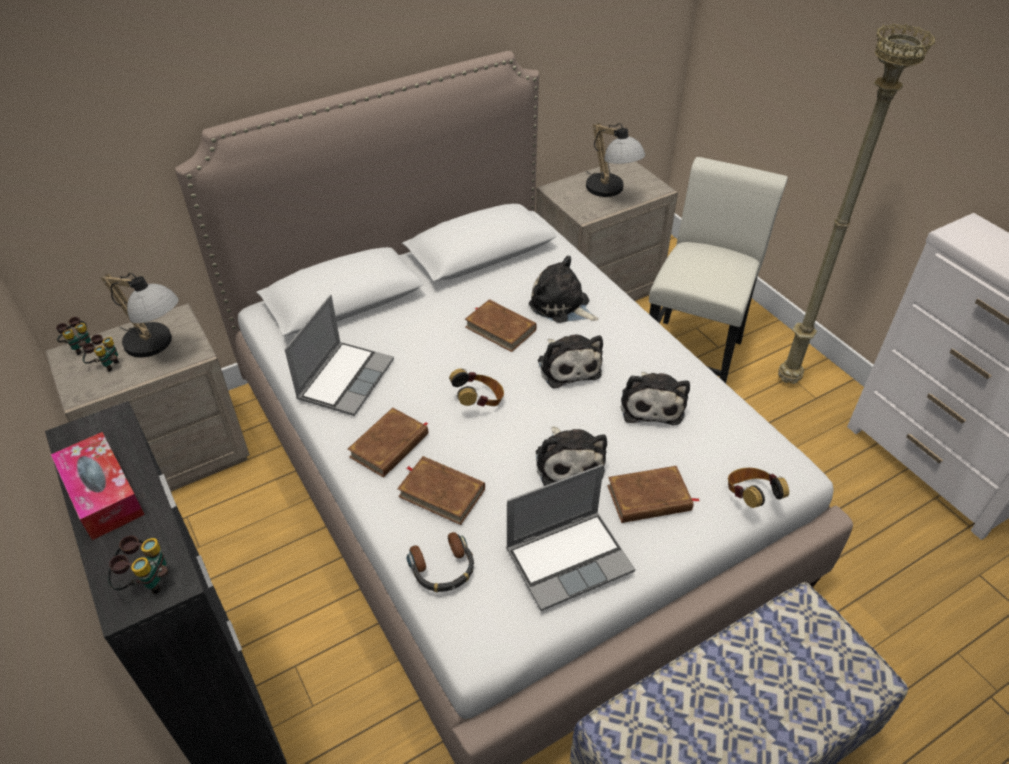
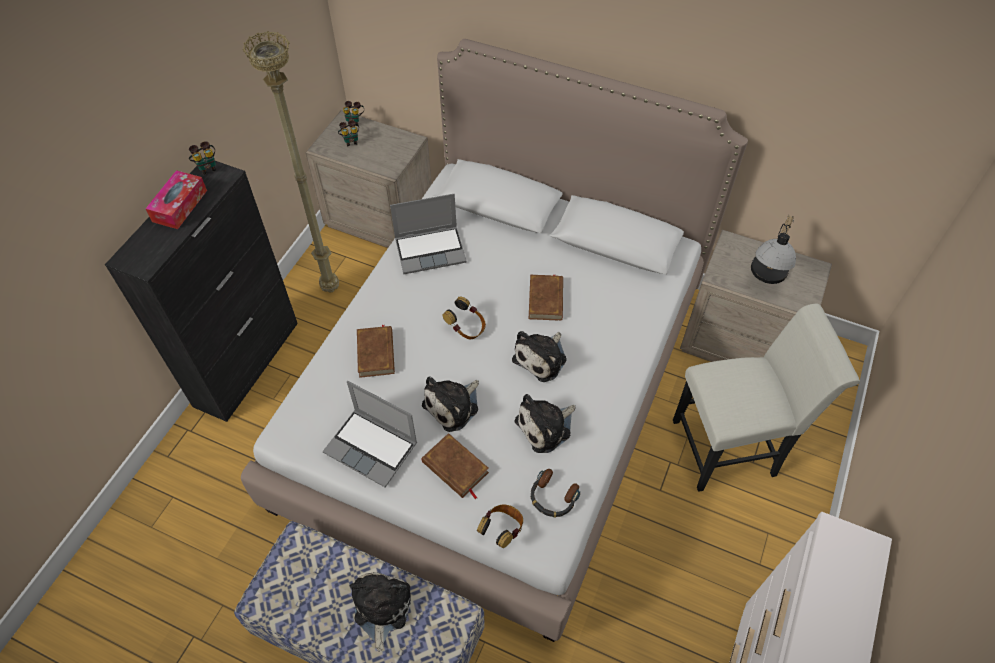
camera: 55 degrees right, 10 degrees up
(146, 581) = (141, 257): binoculars -> binoculars (207, 167)
(157, 346) = (381, 150): table lamp -> none
(390, 446) = (394, 306): brown book -> none
(443, 569) = (322, 387): headphones -> headphones (552, 497)
(562, 306) = (601, 321): plush toy -> plush toy (381, 608)
(789, 378) = (764, 533): beige floor lamp -> beige floor lamp (332, 288)

